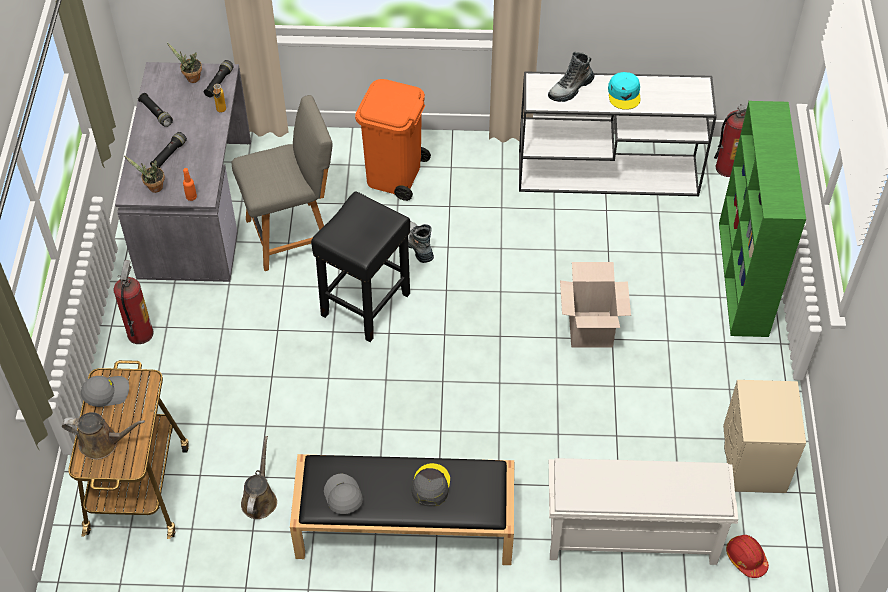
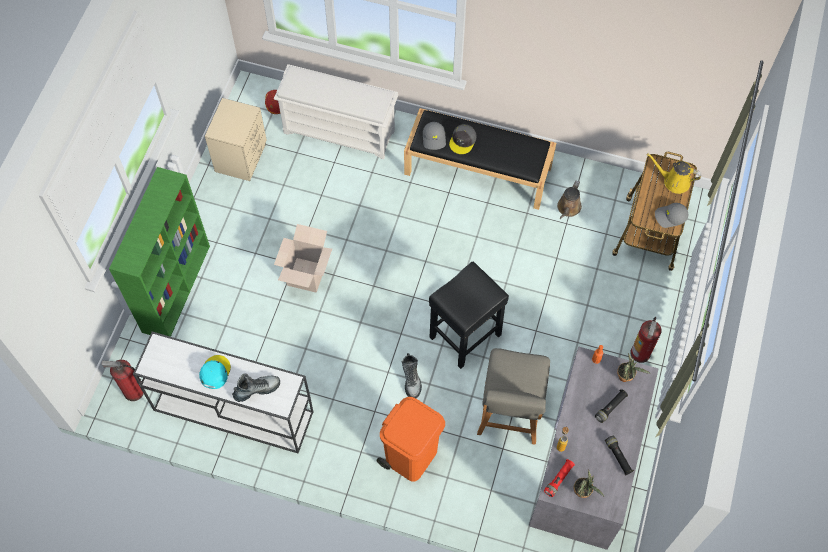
camera: 165 degrees left, 10 degrees up
(103, 443) = (673, 181): brown watering can -> yellow watering can
(219, 83) = (559, 479): black flashlight -> red flashlight
(292, 234) = (509, 415): grey chair -> grey chair turned 75 degrees counterclockwise
(342, 497) = (520, 147): grey cap -> grey cap (434, 138)

